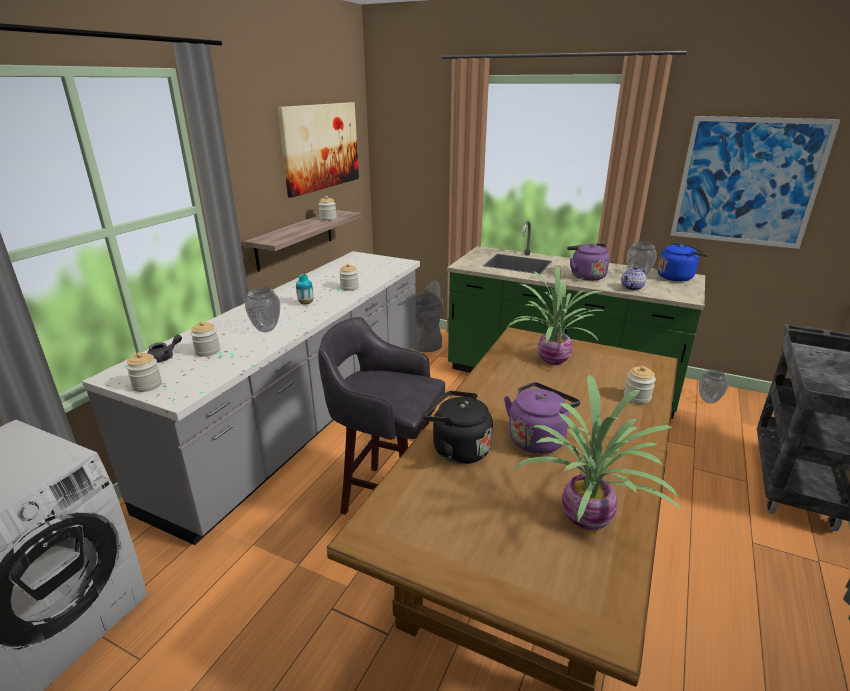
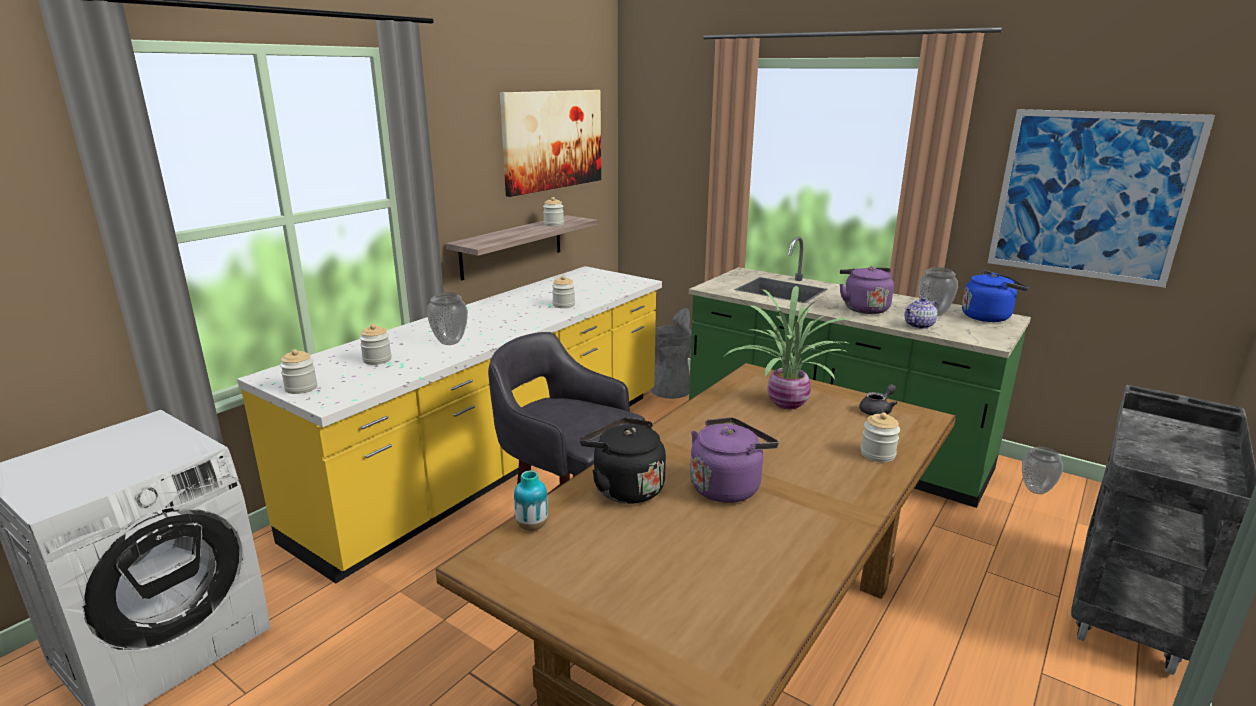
camera: 10 degrees right, 5 degrees down
(165, 357) = (330, 362): grey teapot -> grey teapot (877, 410)
(306, 303) = (506, 318): vase -> vase (532, 526)
(306, 418) = (499, 460): grey counter -> yellow counter
(588, 517) = (752, 576): potted plant -> none

